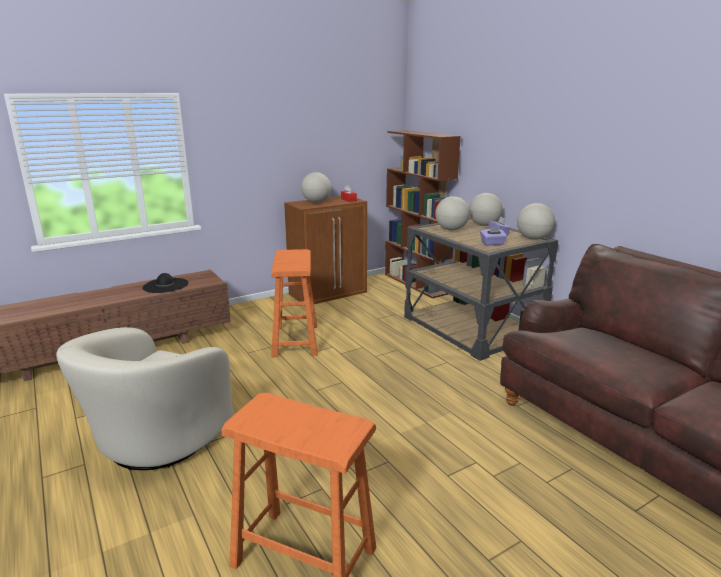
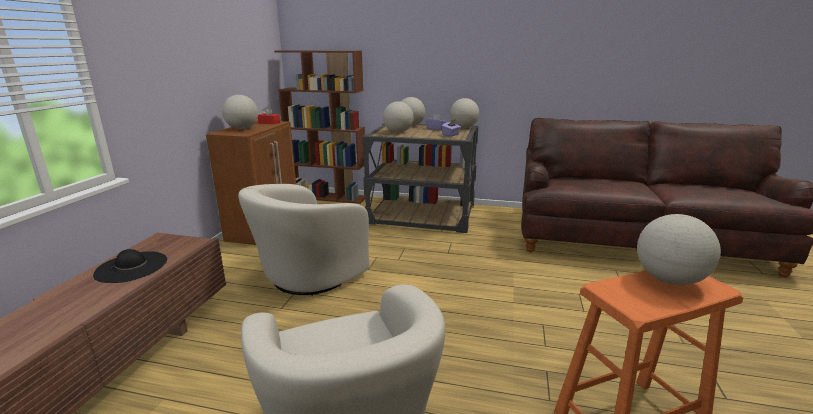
camera: 45 degrees left, 0 degrees up
(295, 340) = (309, 276): orange stool -> beige armchair
(322, 423) = (669, 280): none -> globe

